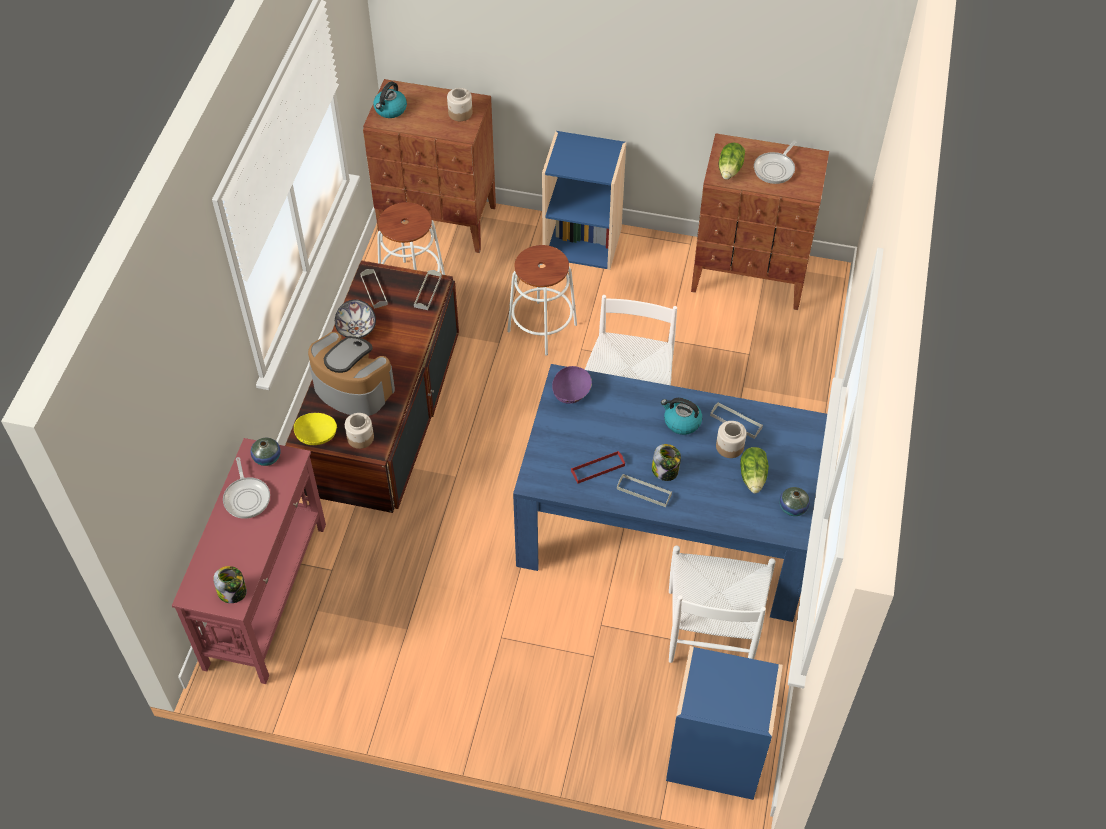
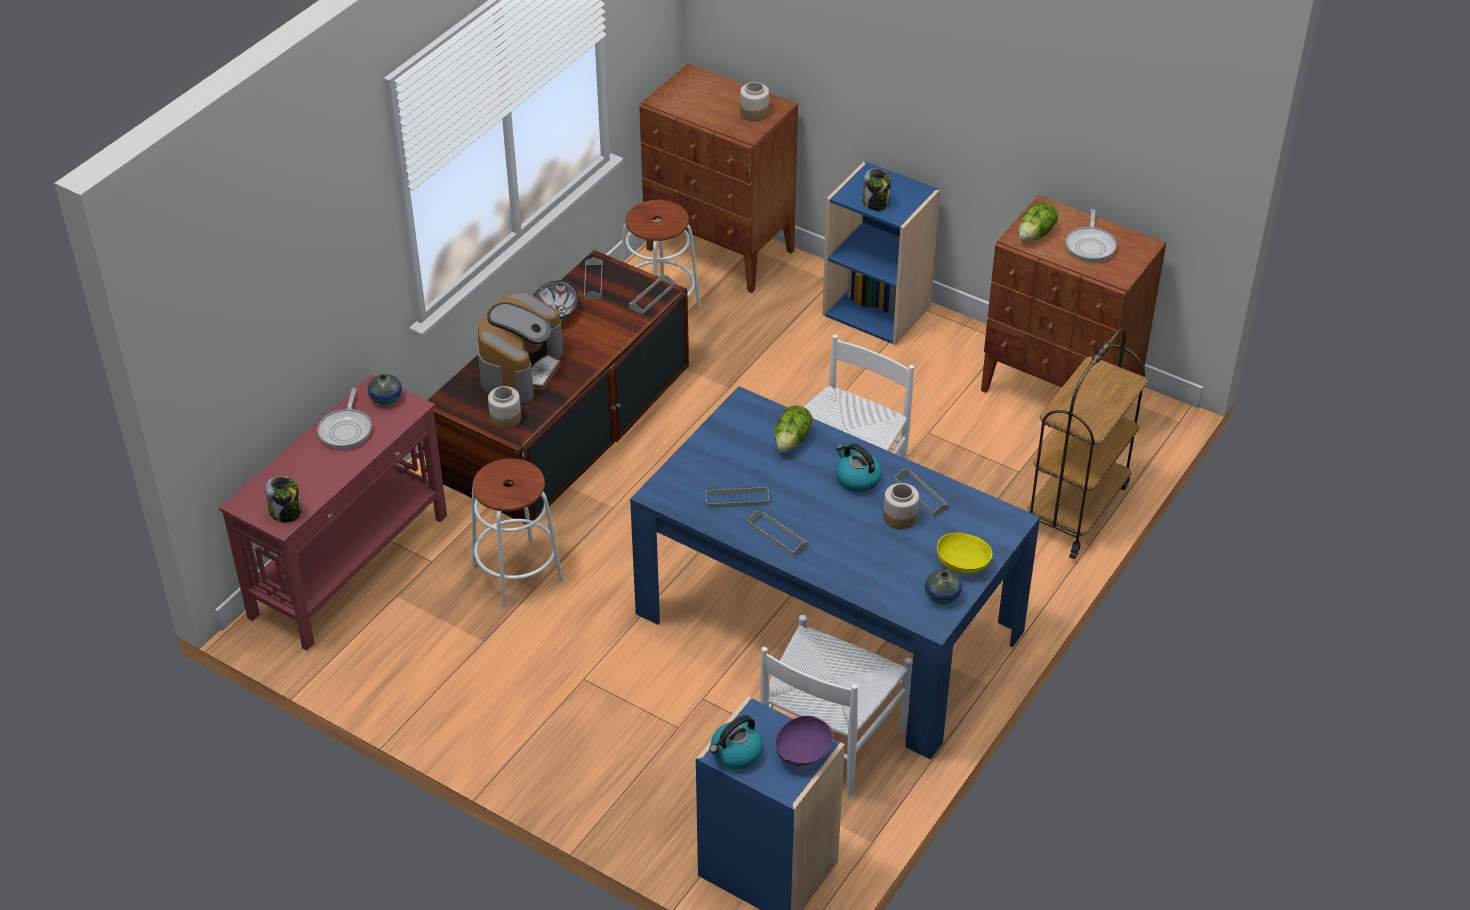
camera: 20 degrees right, 10 degrees down
(317, 436) = (460, 404): yellow bowl -> yellow bowl (963, 564)
(352, 388) = (520, 369): coffee machine -> coffee machine turned 60 degrees clockwise
(390, 110) = (678, 93): kettle -> kettle (736, 753)
(542, 328) = (786, 385): white stool -> white stool (517, 572)
(571, 393) = (746, 420): purple bowl -> purple bowl (803, 754)
(597, 468) = (737, 499): red tray -> grey tray
(665, 471) = (813, 521): jar -> jar (876, 203)
(753, 476) = (912, 553): lettuce -> lettuce (792, 440)
(775, 169) = (1090, 245): frying pan -> frying pan turned 45 degrees counterclockwise
(805, 374) = (1077, 509): none -> brown cart

